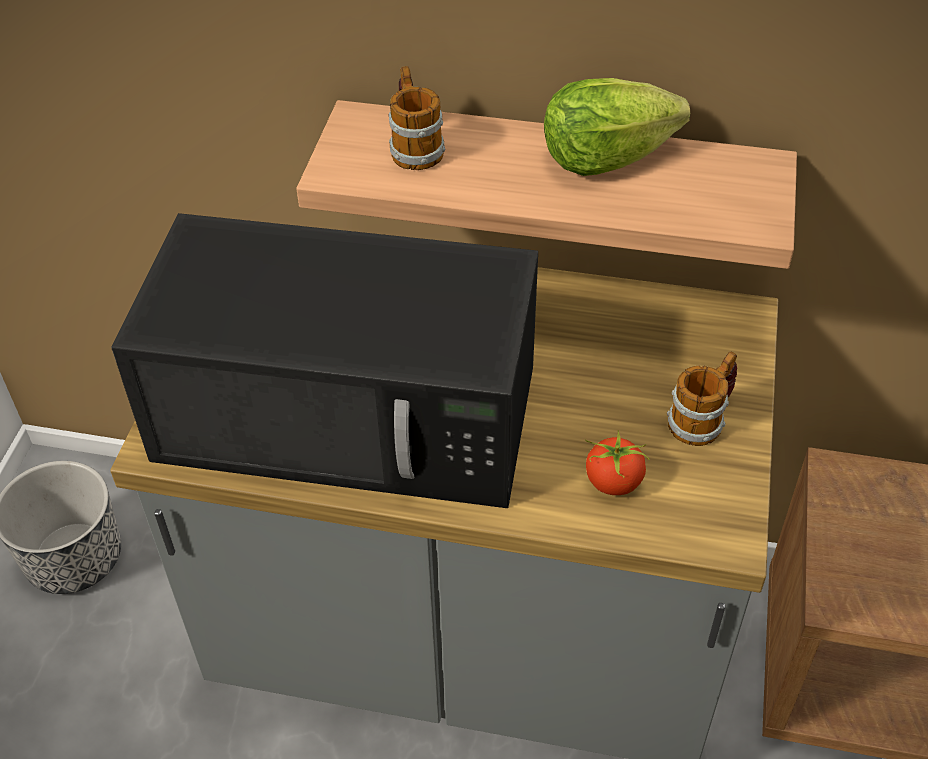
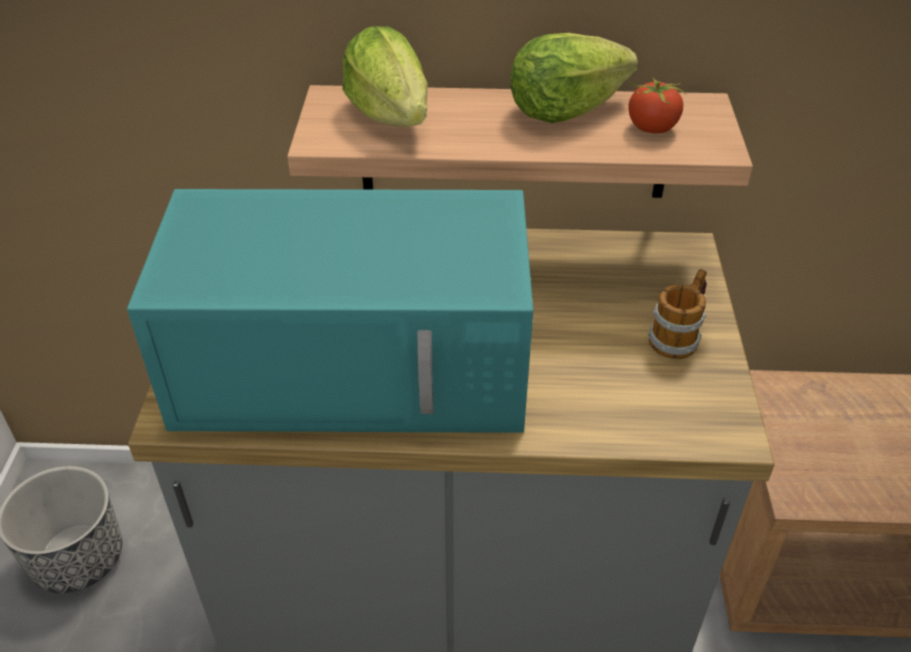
camera: 10 degrees left, 5 degrees down
(353, 412) = (358, 364): black microwave -> turquoise microwave
(414, 147) = (390, 115): mug -> lettuce
(613, 482) = (614, 398): tomato -> tomato (651, 128)

